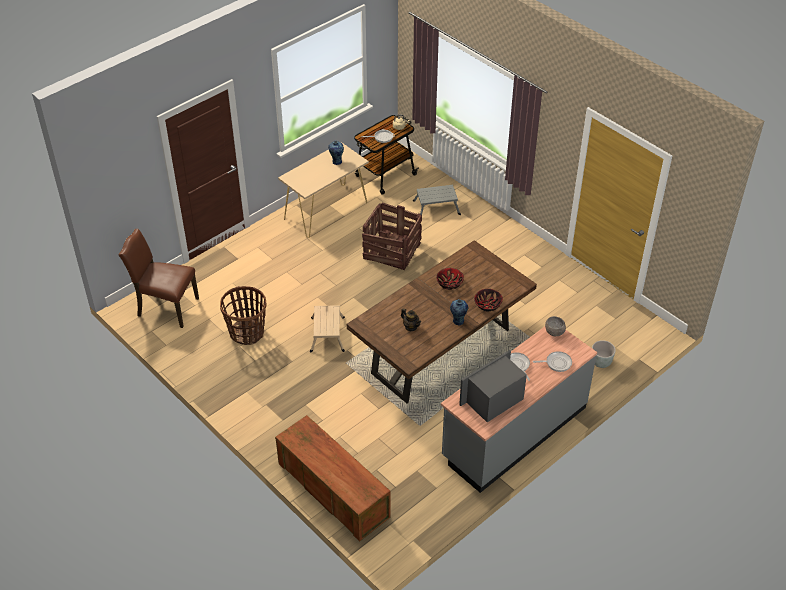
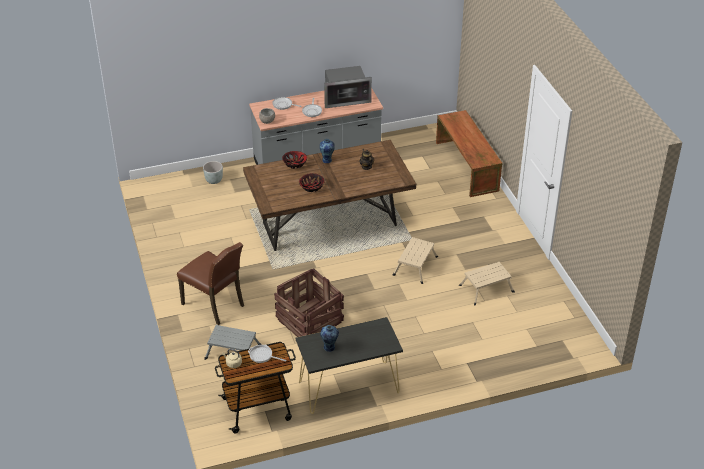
camera: 155 degrees left, 5 degrees down
(166, 307) = (555, 335): brown chair -> brown chair (215, 305)
(247, 333) = (486, 288): basket -> beige step ladder
(326, 210) = (348, 387): beige console table -> black console table

